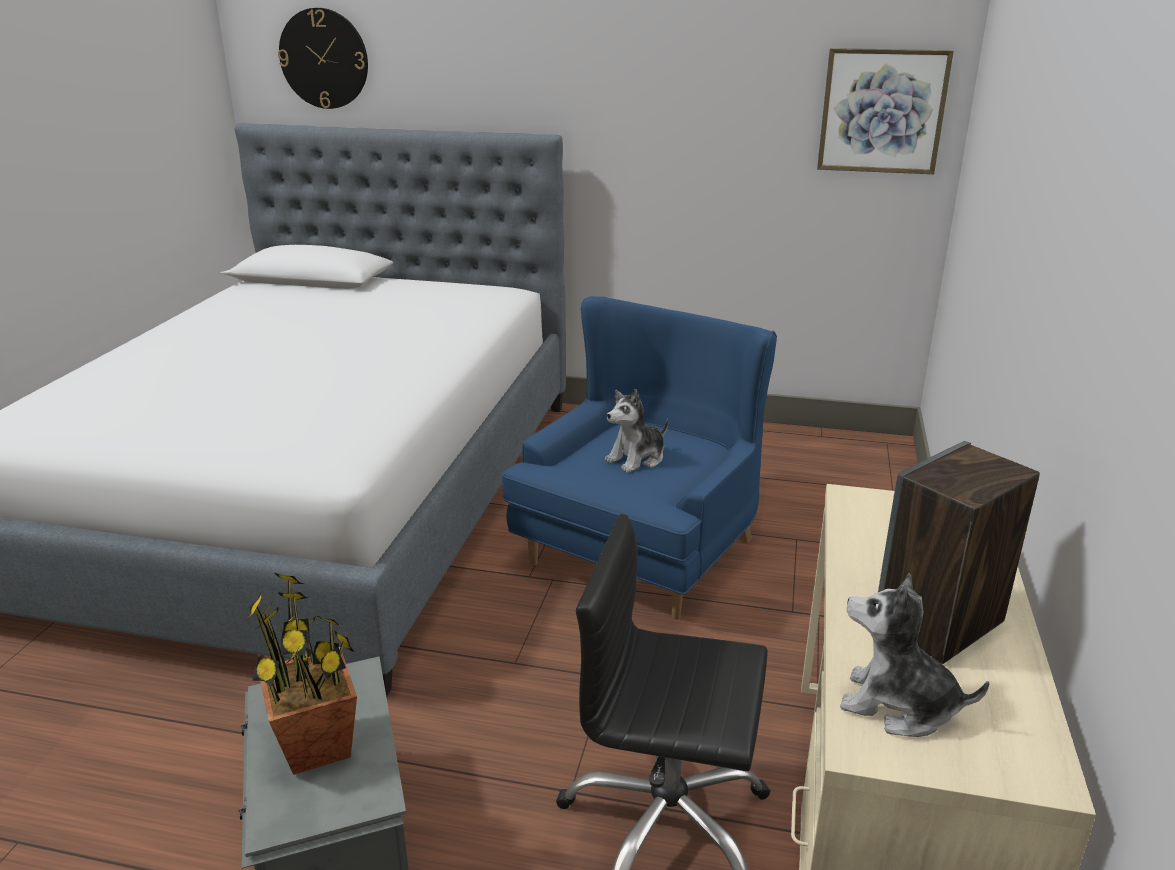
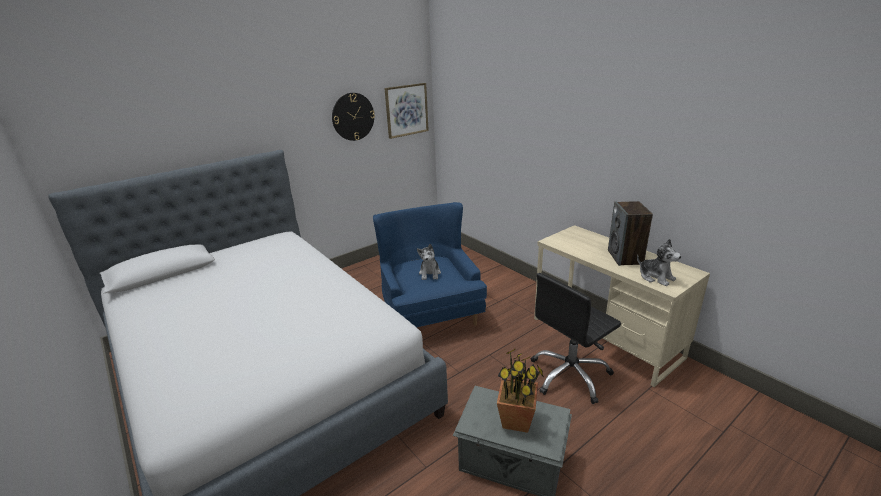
camera: 50 degrees left, 0 degrees up
(324, 59) = (110, 137): wall clock -> wall clock (353, 116)
(898, 706) = (656, 277): plush toy -> plush toy turned 105 degrees counterclockwise

